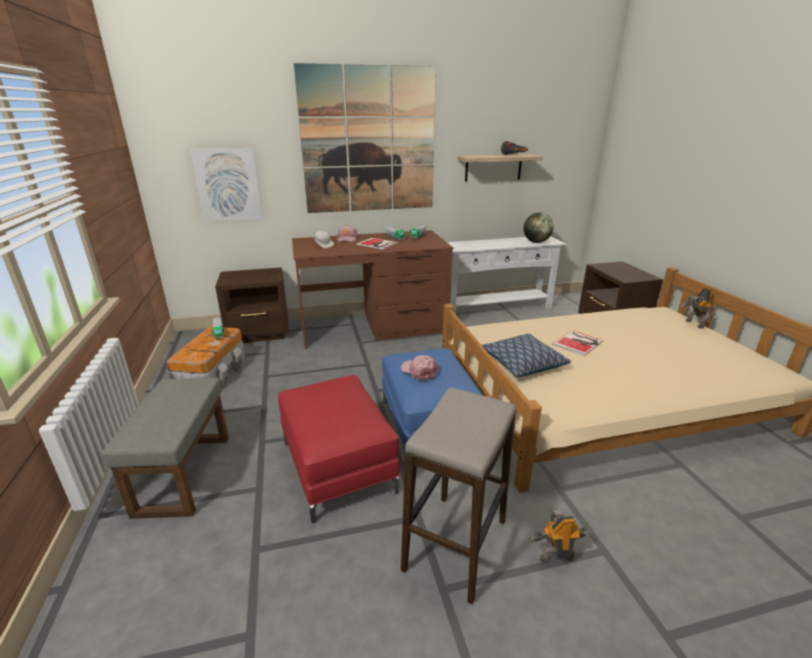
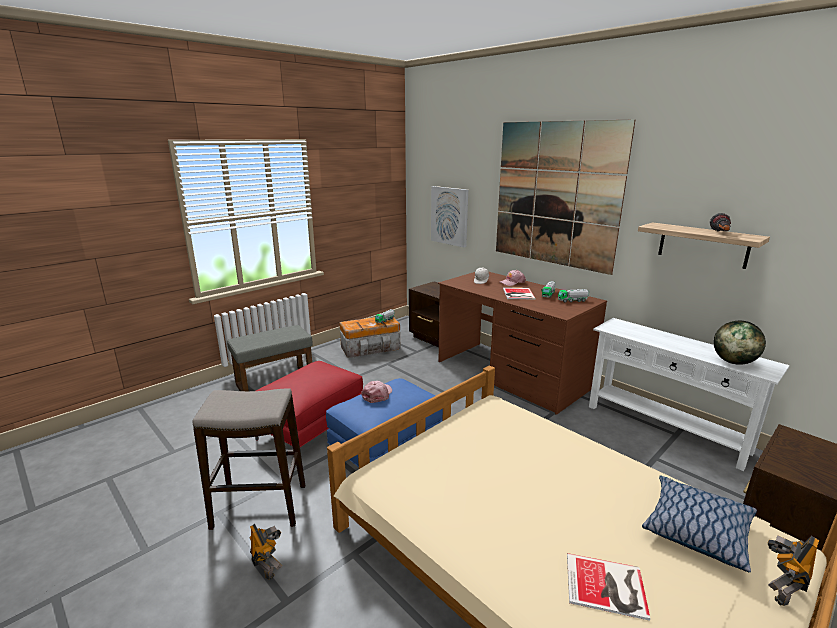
camera: 60 degrees right, 5 degrees down
(521, 363) = (450, 443): pillow -> pillow (696, 529)
(579, 343) = (542, 472): book -> book (608, 587)

